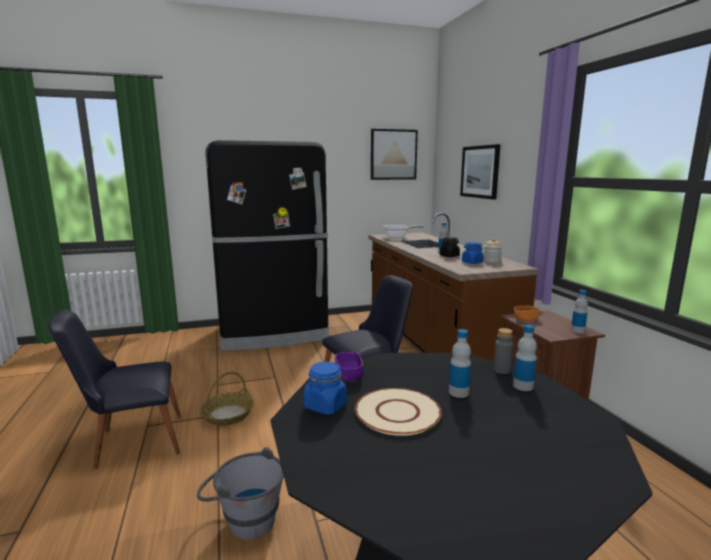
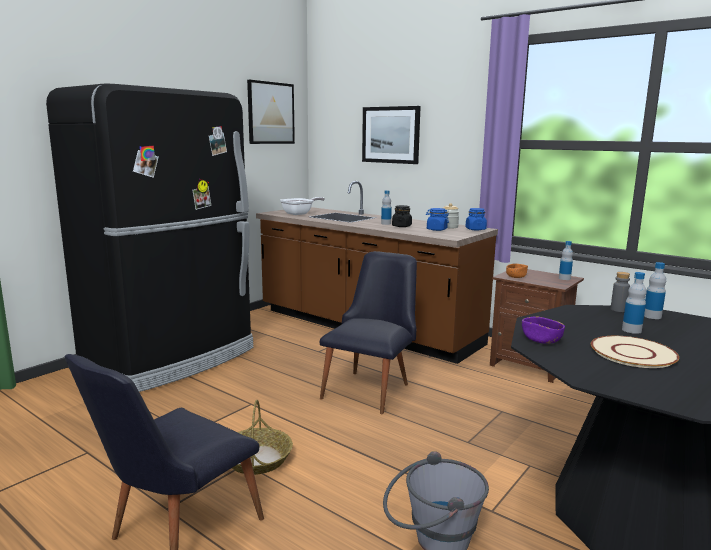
camera: 35 degrees left, 0 degrees up
(325, 405) = (582, 364): blue jar -> blue jar (475, 229)

